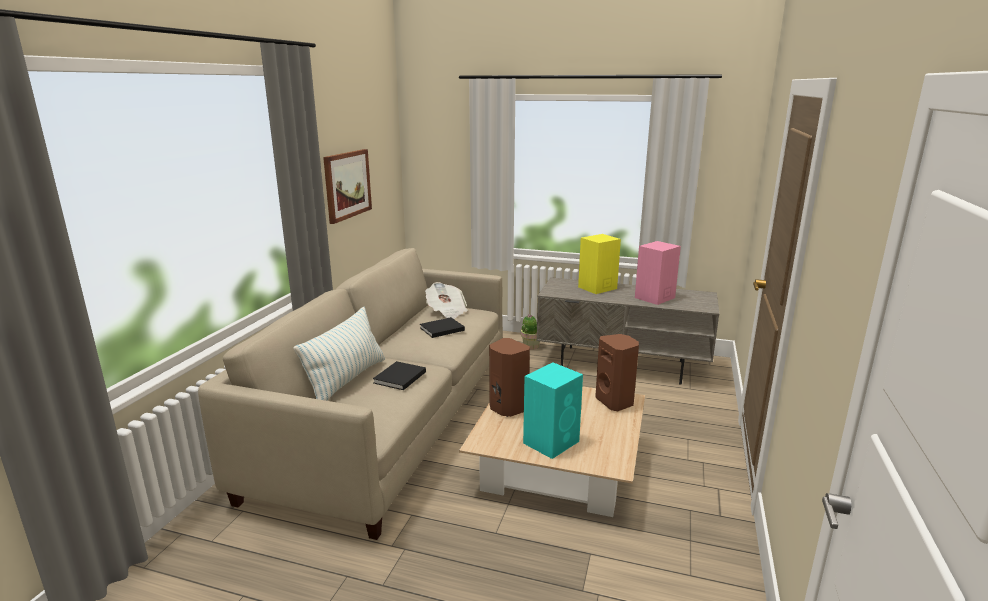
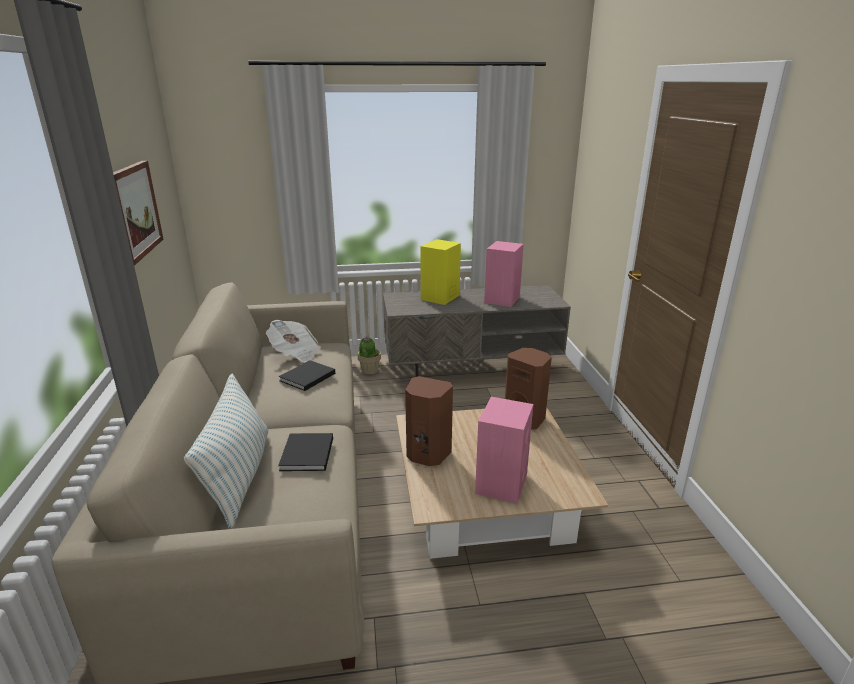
camera: 25 degrees left, 5 degrees up
(552, 441) = (501, 482): turquoise speaker -> pink speaker

